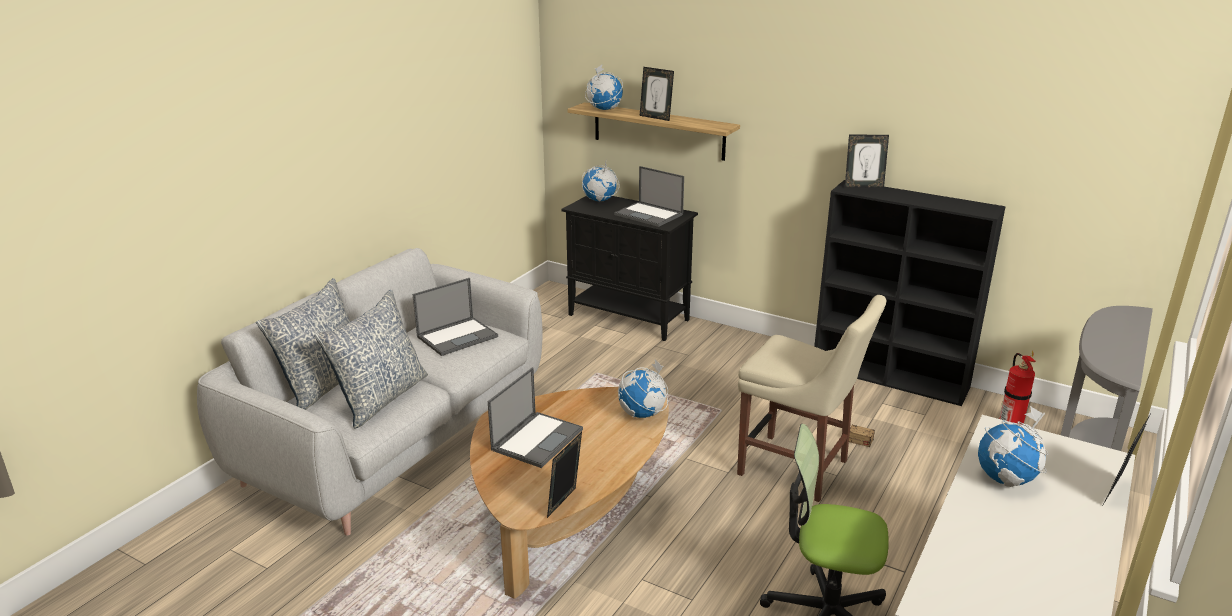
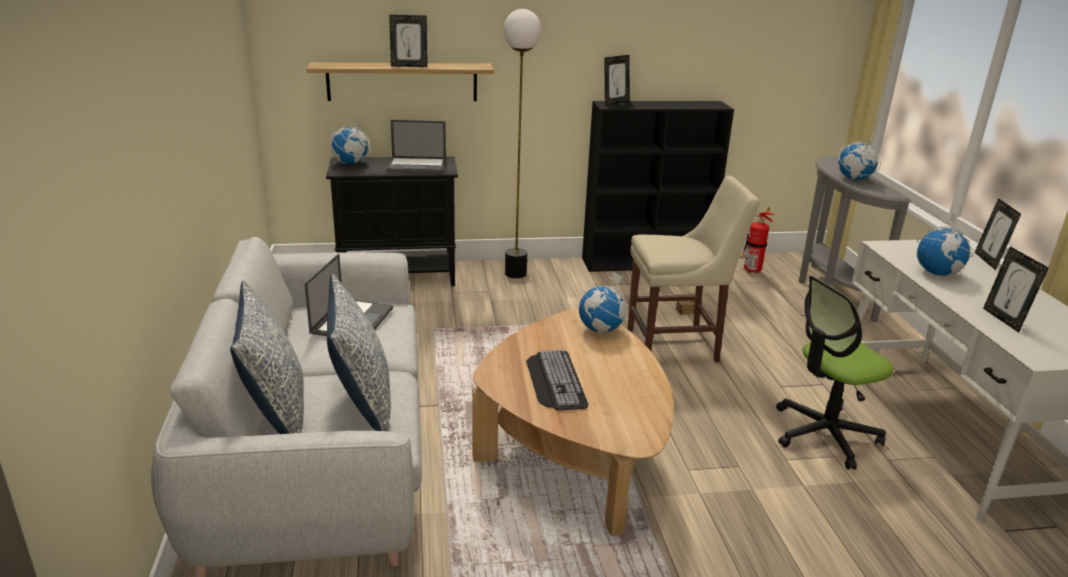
camera: 40 degrees left, 0 degrees up
(537, 439) = (553, 379): laptop -> keyboard
(565, 504) = (656, 419): picture frame -> picture frame (1004, 320)
(604, 109) = (345, 65): globe -> globe (854, 179)
(736, 346) = (516, 273): none -> floor lamp

